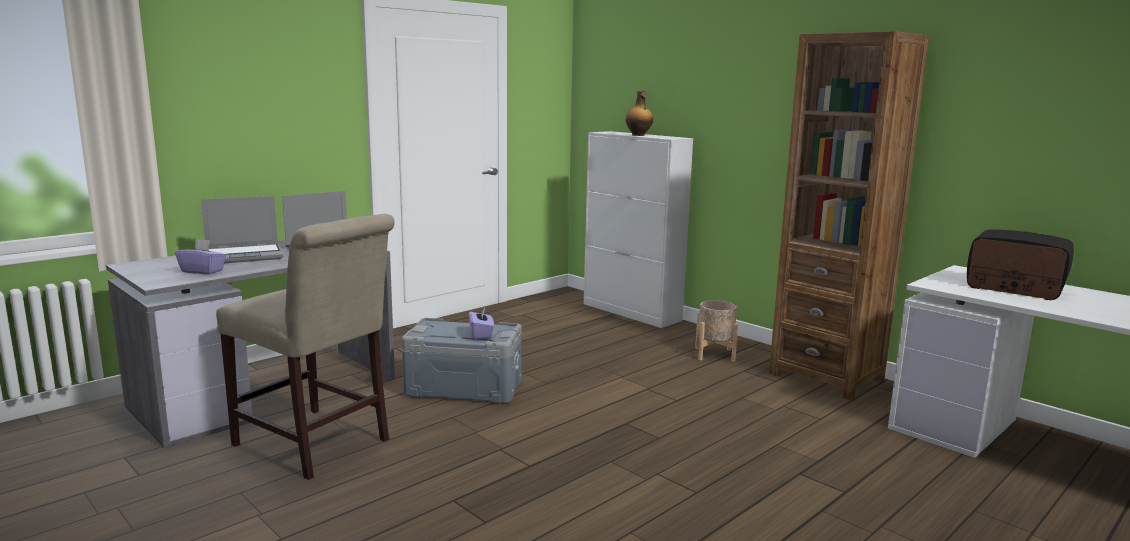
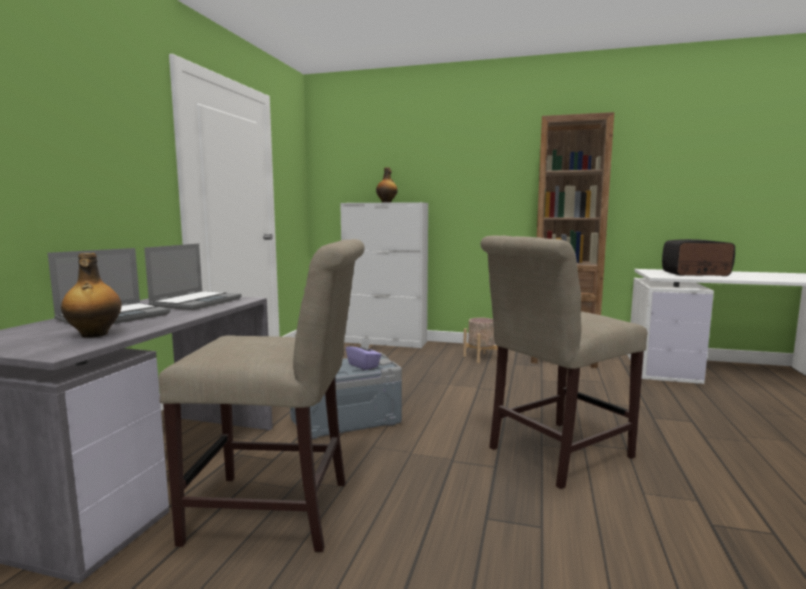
camera: 30 degrees left, 5 degrees down
(203, 271) = (94, 335): purple tissue box -> bottle
(606, 473) = (553, 454): none -> beige chair

